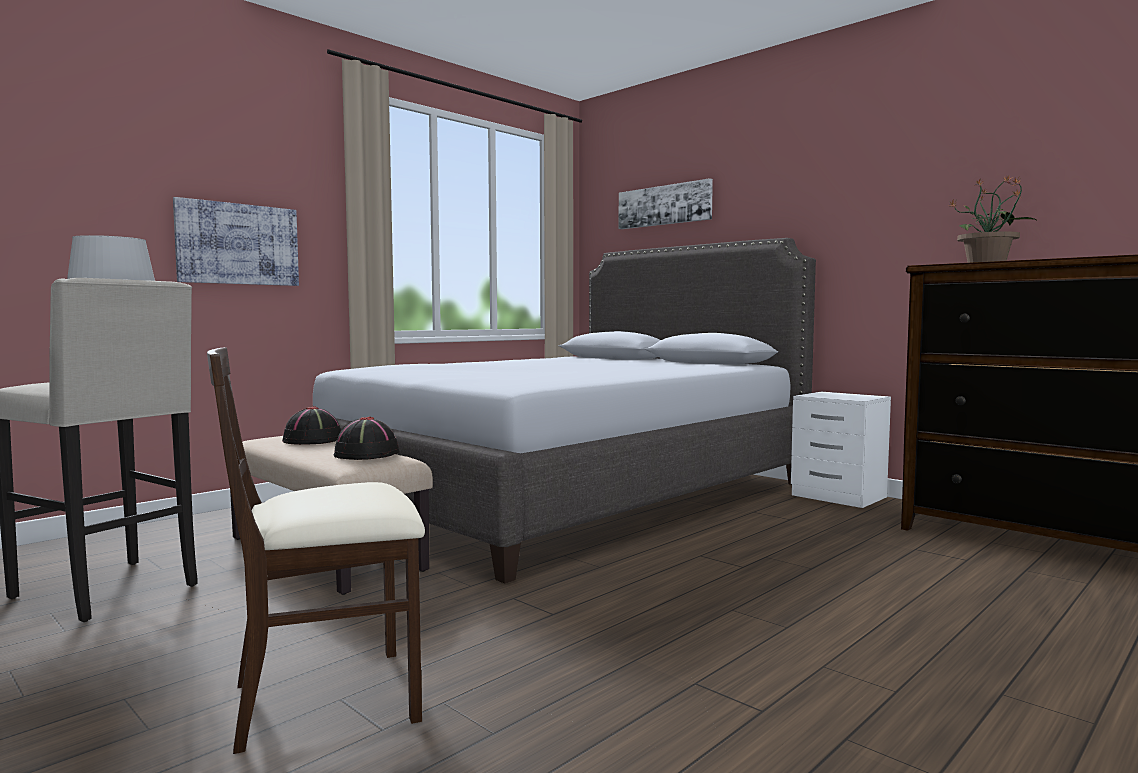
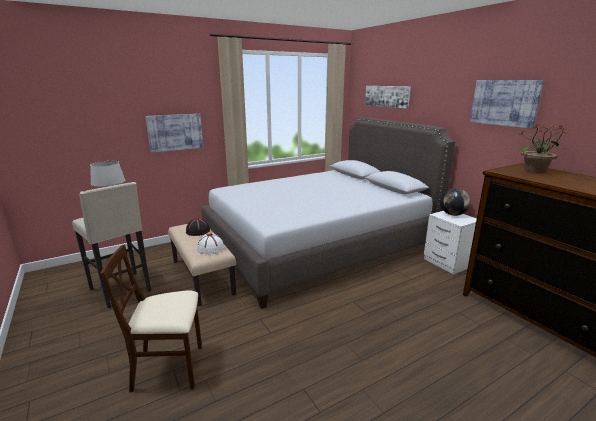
camera: 15 degrees right, 15 degrees up
(366, 455) = (210, 248): black hat -> white hat
(835, 394) = (453, 214): none -> globe
(898, 175) = (504, 102): none -> picture

